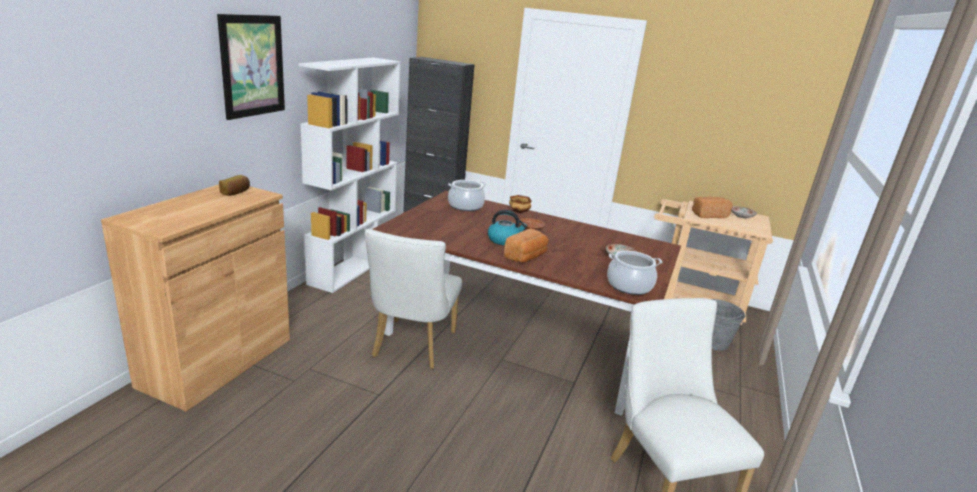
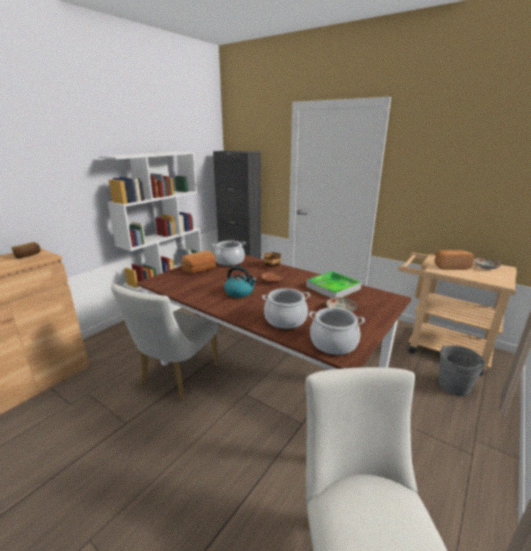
camera: 15 degrees right, 0 degrees up
(252, 66) = (53, 158): picture -> none
(526, 257) = (248, 309): bread -> bread (200, 270)
(571, 266) = (285, 320): none -> cooking pot
(600, 235) = (333, 288): none -> tray

